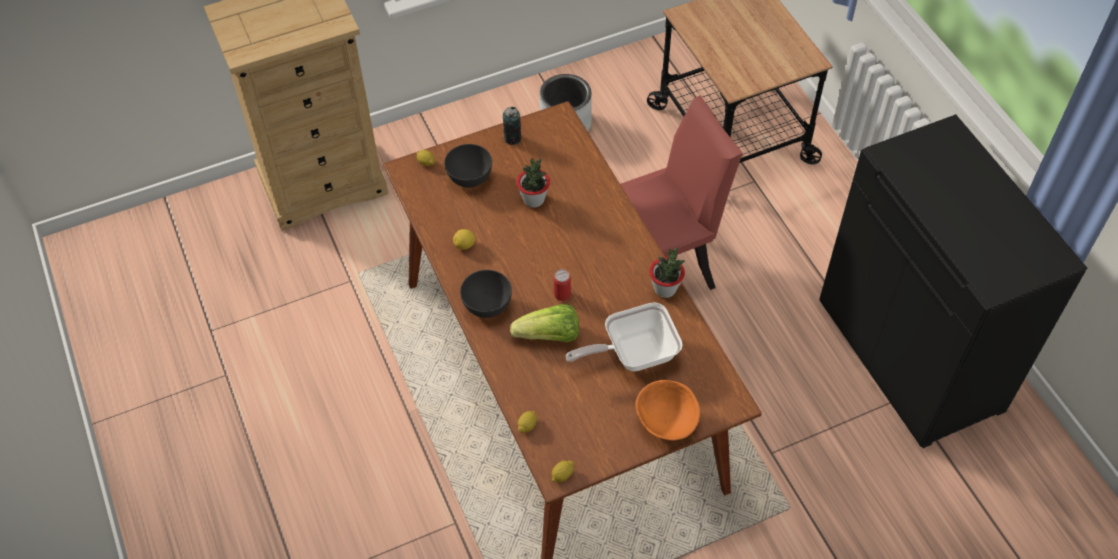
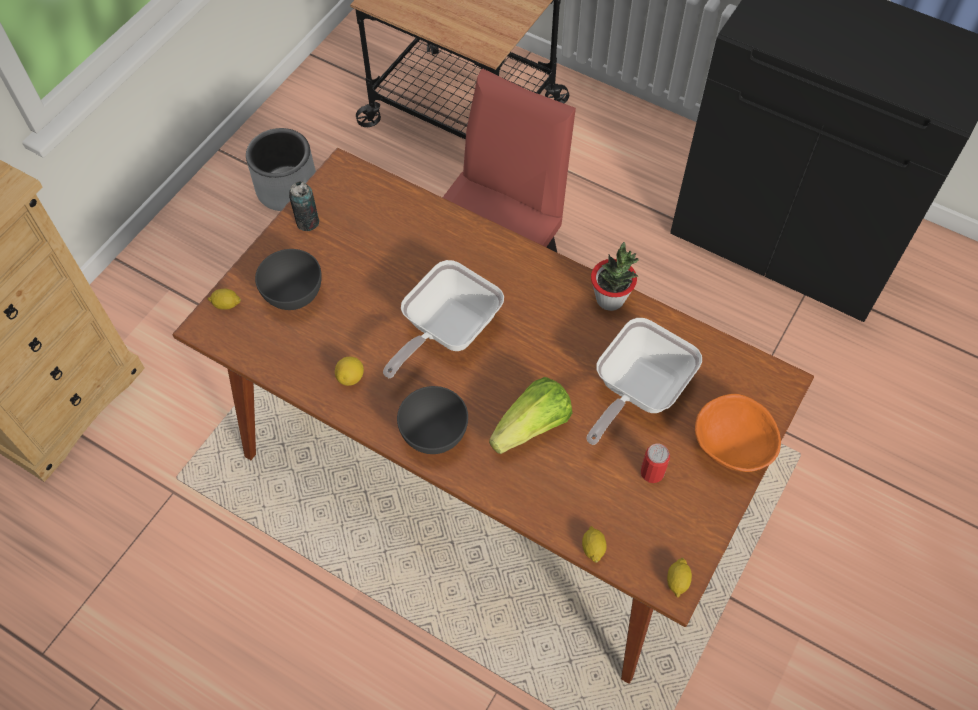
camera: 35 degrees left, 5 degrees up
(534, 199) = (388, 279): potted plant -> none
(543, 251) = (446, 332): none -> frying pan
(562, 294) = (507, 370): can -> can (652, 472)

